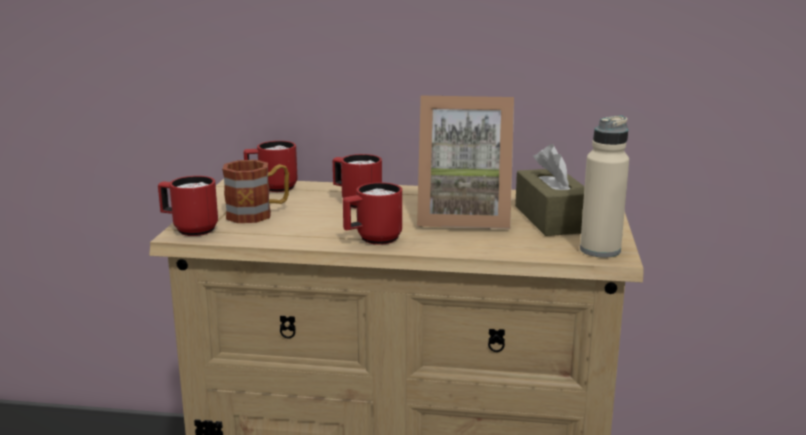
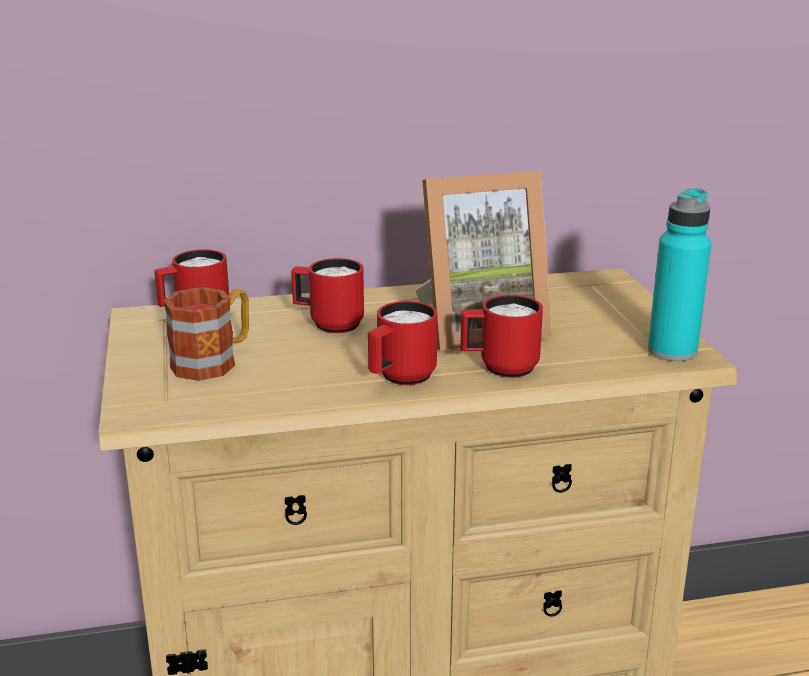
camera: 20 degrees left, 5 degrees up
(189, 229) = (139, 401): red mug -> red mug (499, 368)
(551, 219) = (582, 315): brown tissue box -> none
(600, 250) = (672, 351): beige bottle -> turquoise bottle

